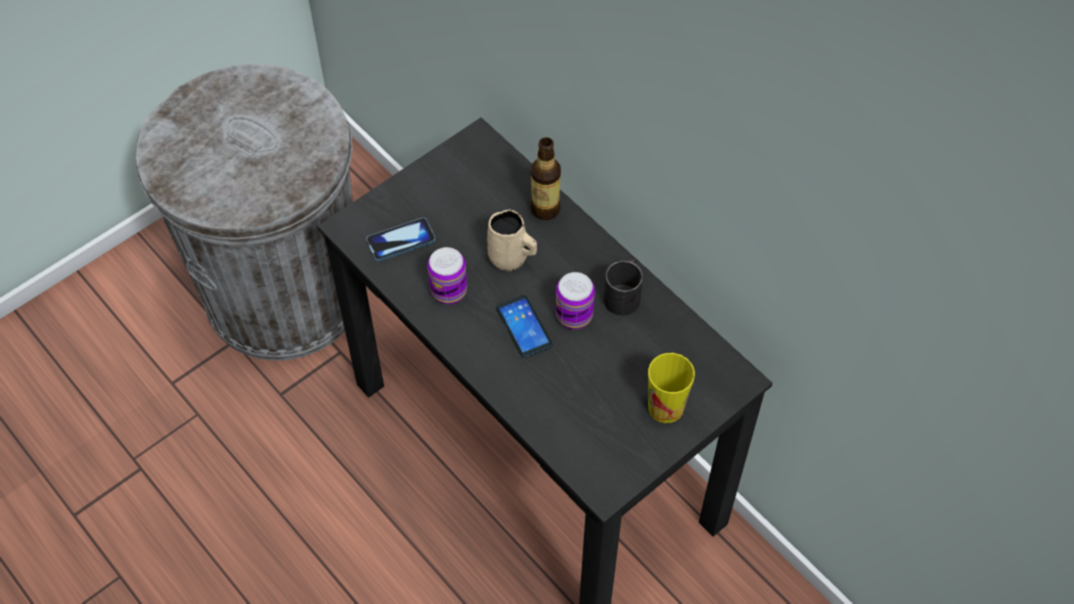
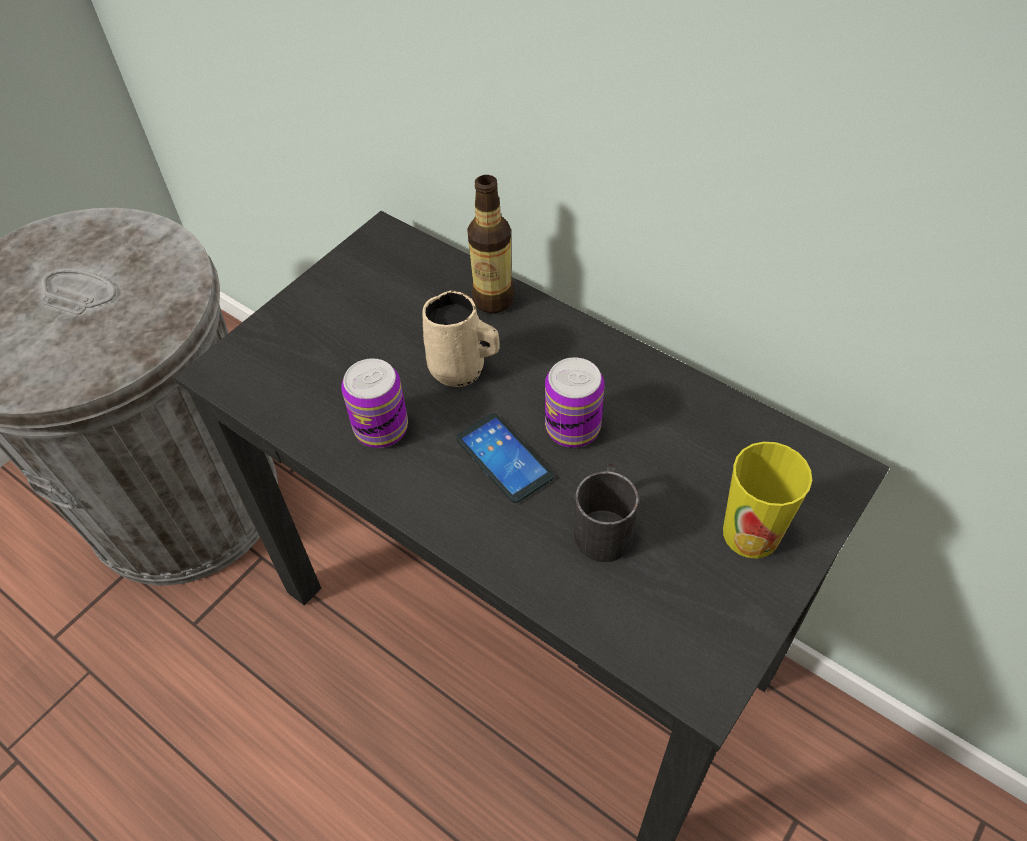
camera: 10 degrees left, 5 degrees down
(401, 240) = (299, 375): phone -> none
(624, 293) = (635, 386): black mug -> black mug (604, 524)

